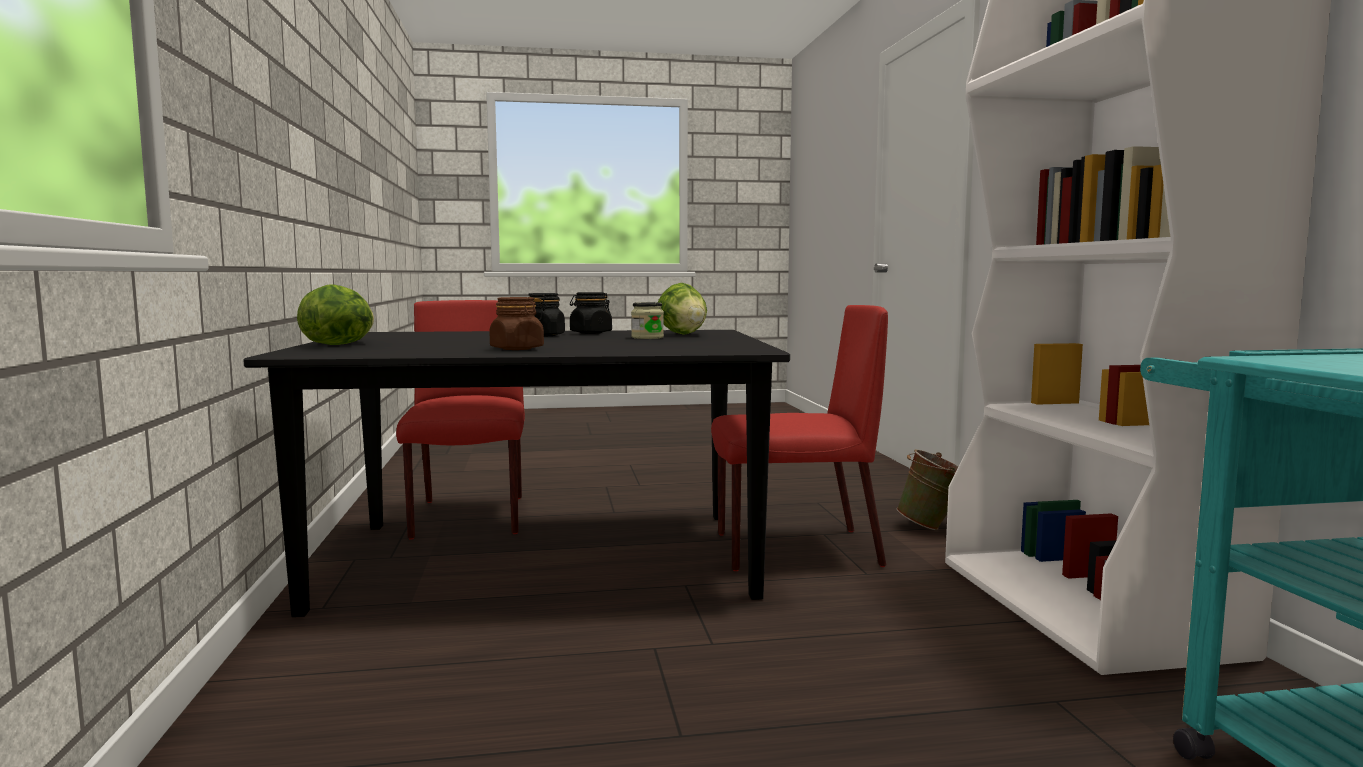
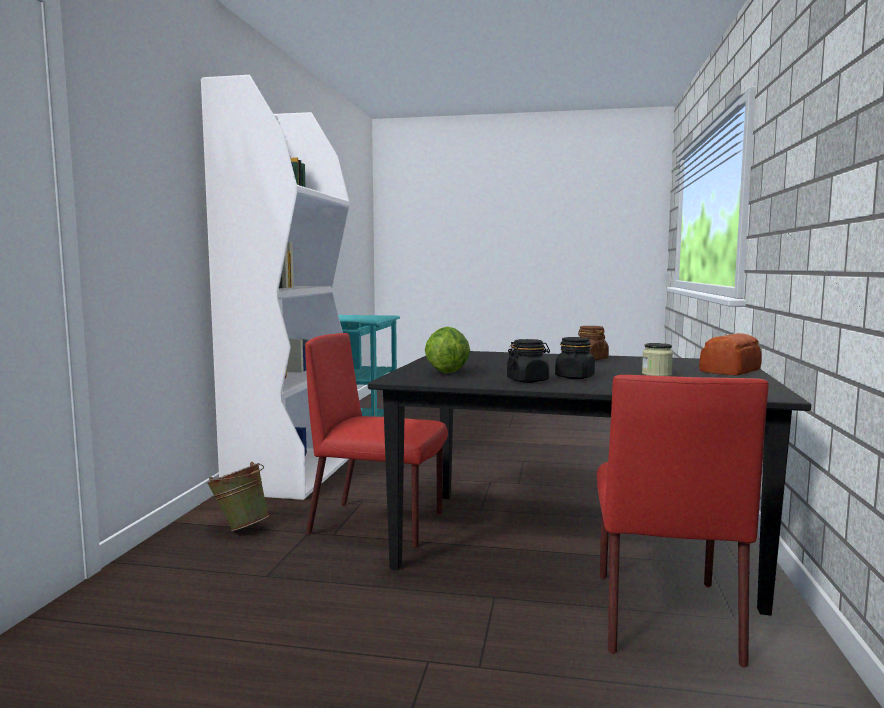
camera: 160 degrees left, 0 degrees up
(340, 344) = (731, 371): lettuce -> bread
(647, 337) = (487, 368): jar -> jar (656, 374)

